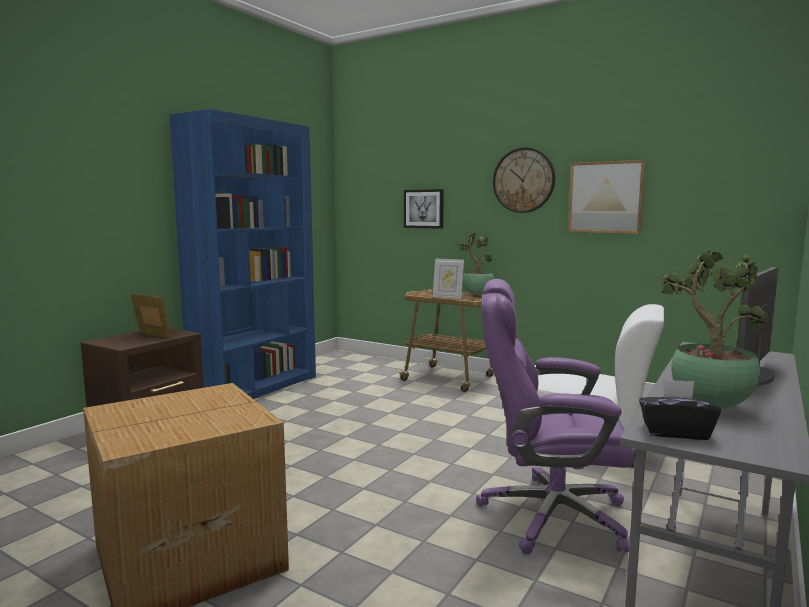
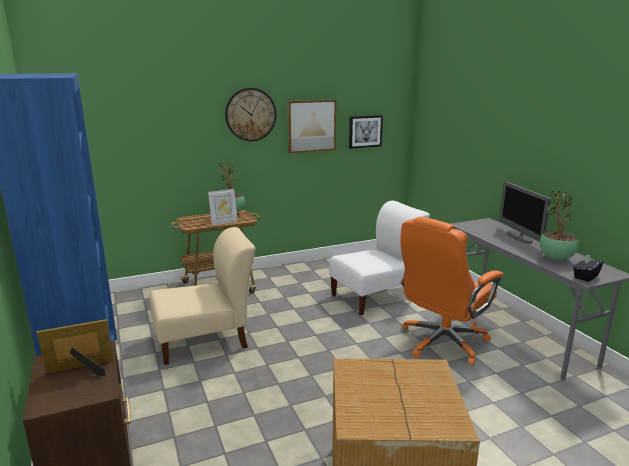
camera: 55 degrees left, 10 degrees up
(351, 403) = (206, 340): none -> beige chair
(424, 209) = (155, 143): picture -> picture (365, 131)
(550, 515) = (442, 342): purple office chair -> orange office chair

